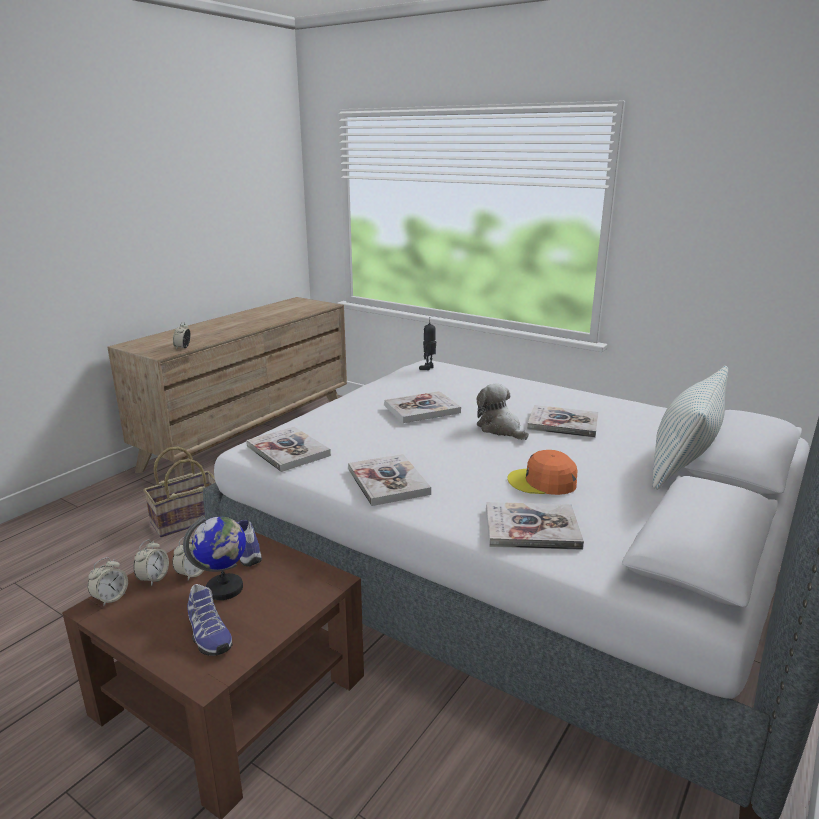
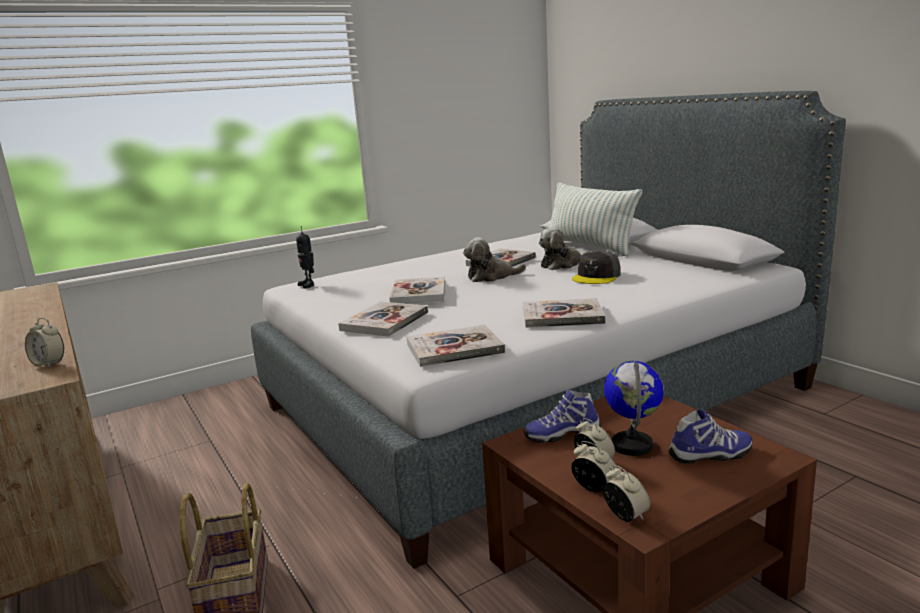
camera: 65 degrees left, 5 degrees down
(531, 528) = (666, 286): book -> book (384, 321)
(543, 482) = (596, 277): orange cap -> grey cap
(582, 456) = (562, 264): none -> plush toy

